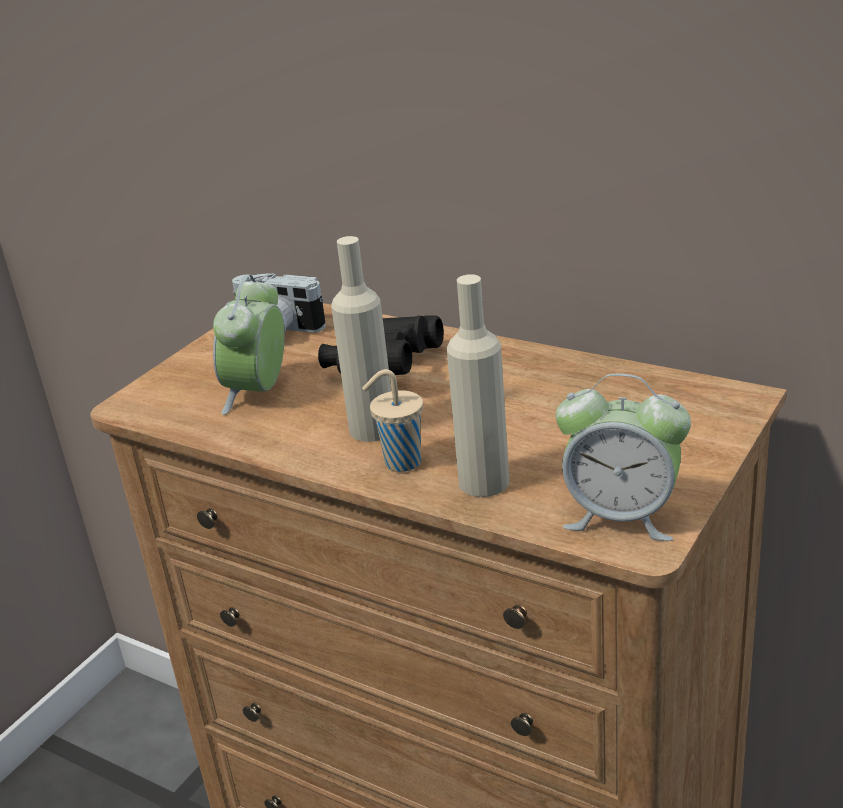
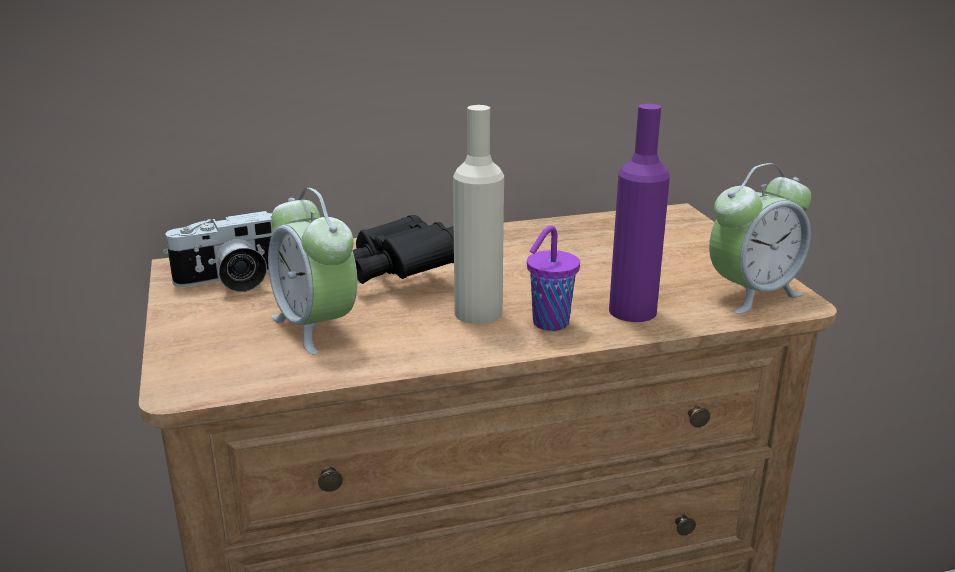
camera: 50 degrees left, 5 degrees down
(400, 462) = (548, 324): beige cup -> purple cup
(484, 482) = (632, 311): beige bottle -> purple bottle

